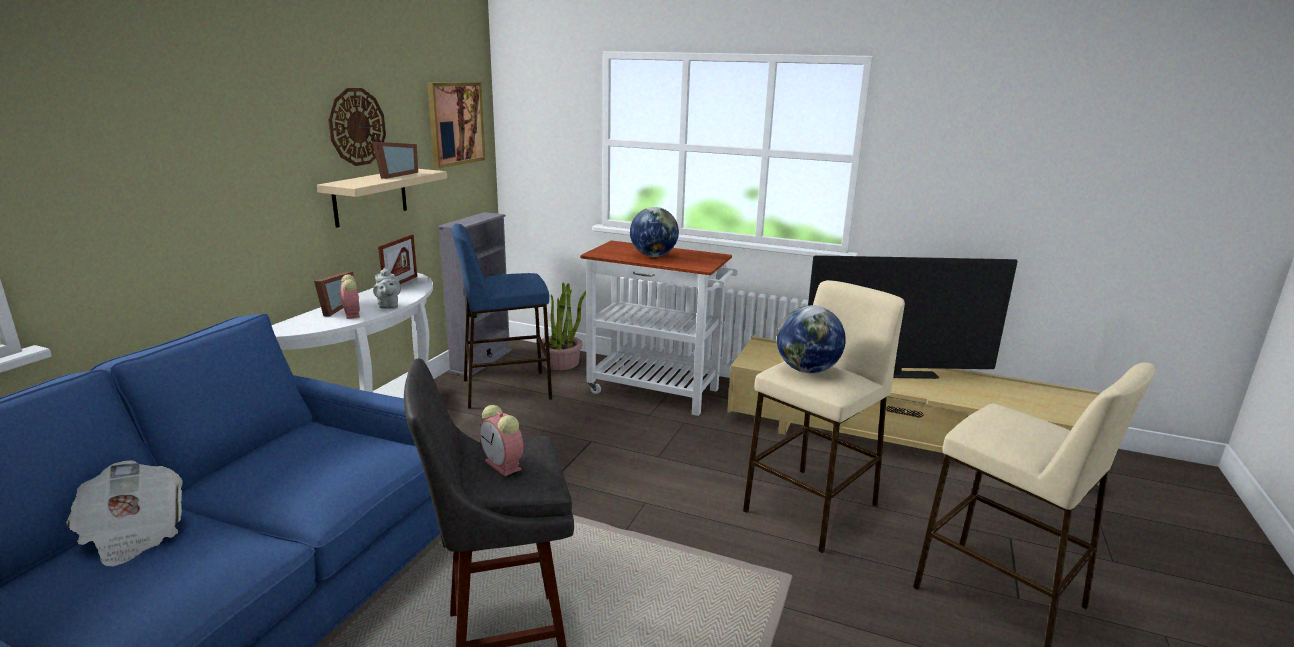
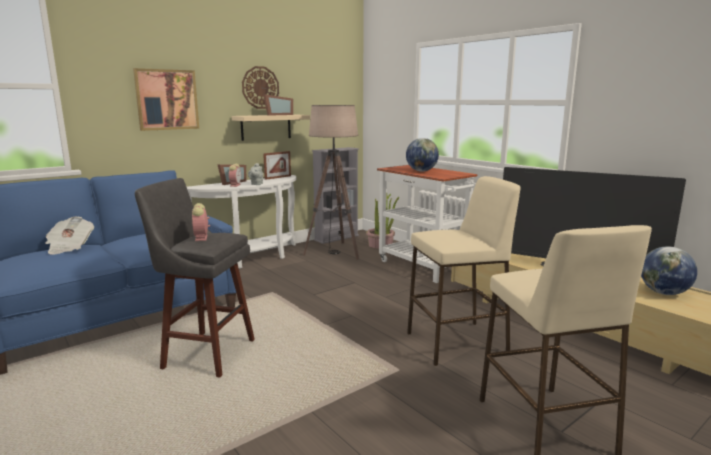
camera: 30 degrees right, 5 degrees down
(455, 123) = (331, 92): picture -> picture (167, 99)
(505, 389) = (335, 252): blue stool -> floor lamp
(806, 370) = (444, 233): globe -> globe (663, 293)

